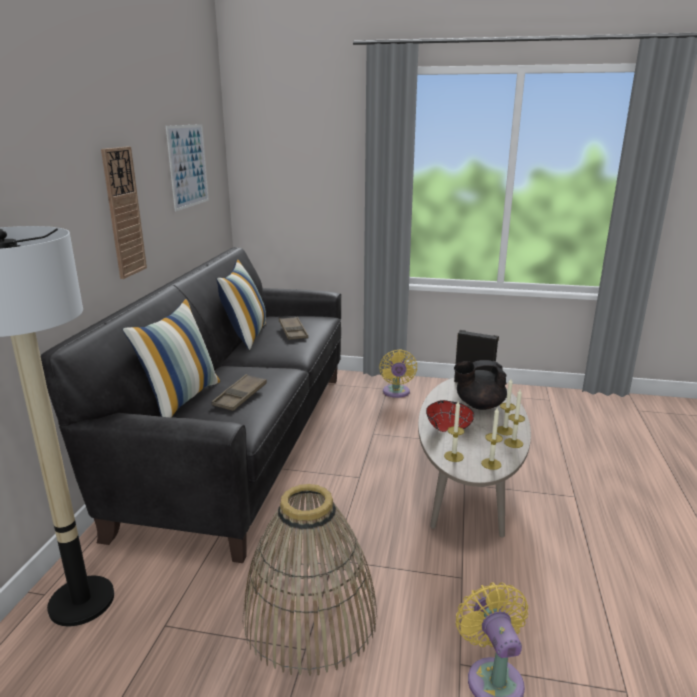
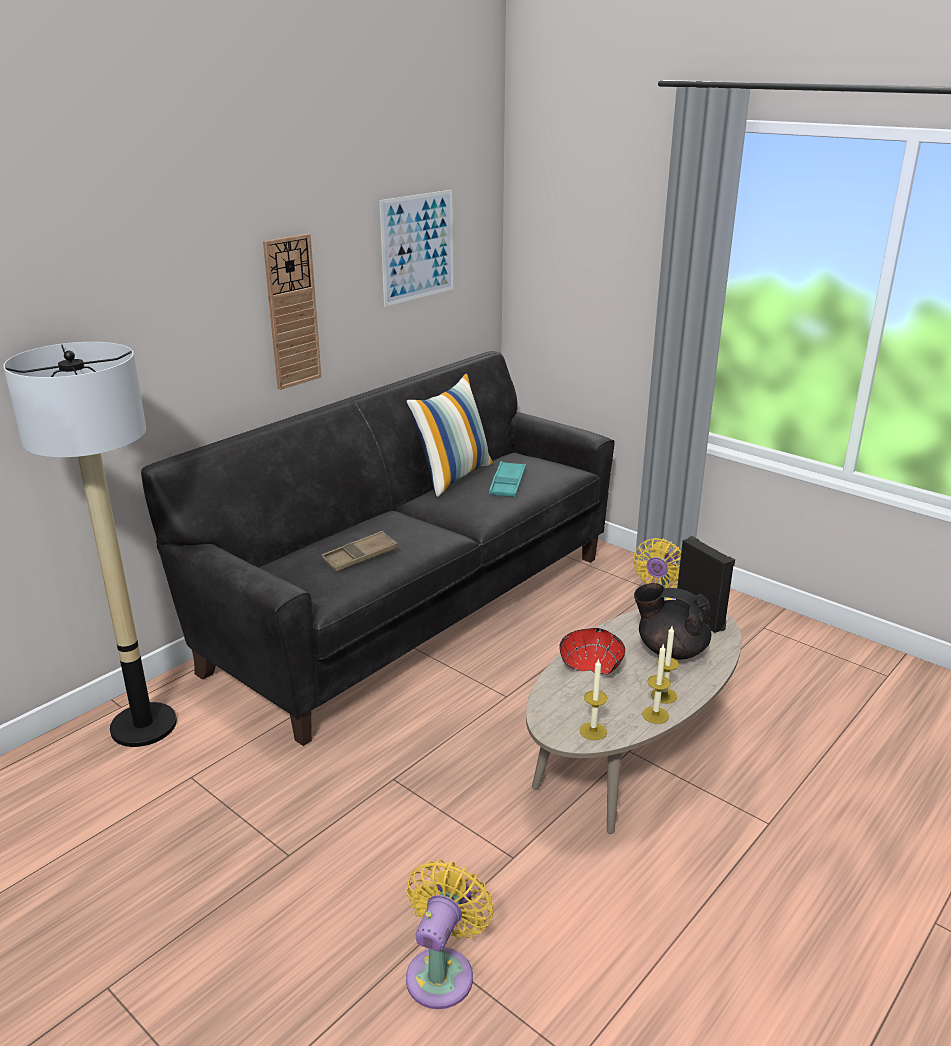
camera: 30 degrees right, 5 degrees up
(181, 398) = (308, 541): pillow -> none
(293, 332) = (507, 484): brown tray -> turquoise tray
(310, 616) = (319, 826): basket -> none
(453, 456) = (558, 706): candle -> none

